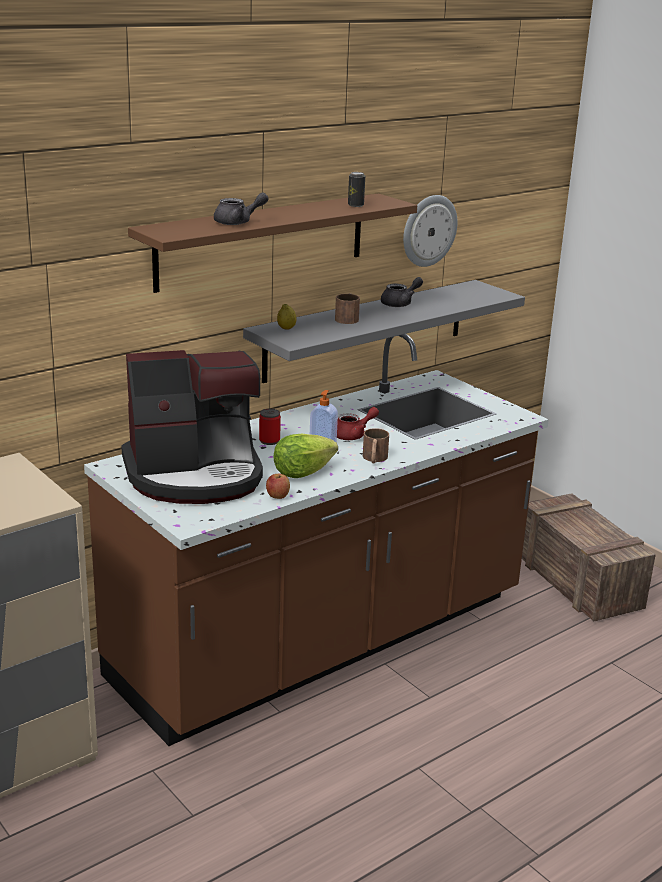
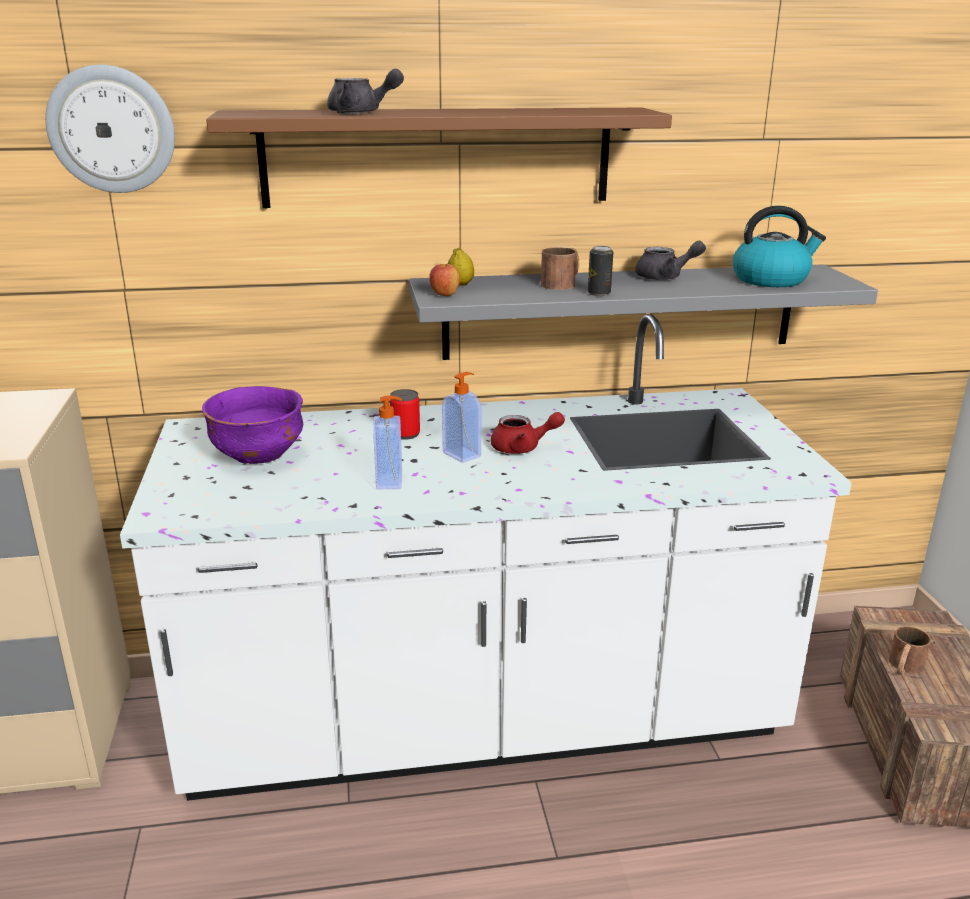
camera: 30 degrees right, 0 degrees up
(195, 475) = (259, 457): coffee machine -> purple bowl
(277, 497) = (315, 506): apple -> apple (444, 295)
(302, 472) = (390, 482): lettuce -> soap dispenser
(322, 640) = (483, 719): brown counter -> white counter
(355, 205) = (574, 111): can -> can (599, 293)
(374, 459) = (510, 485): brown mug -> brown mug (904, 667)
(428, 230) = (736, 176): wall clock -> wall clock (112, 130)
(462, 297) = (771, 279): none -> kettle

